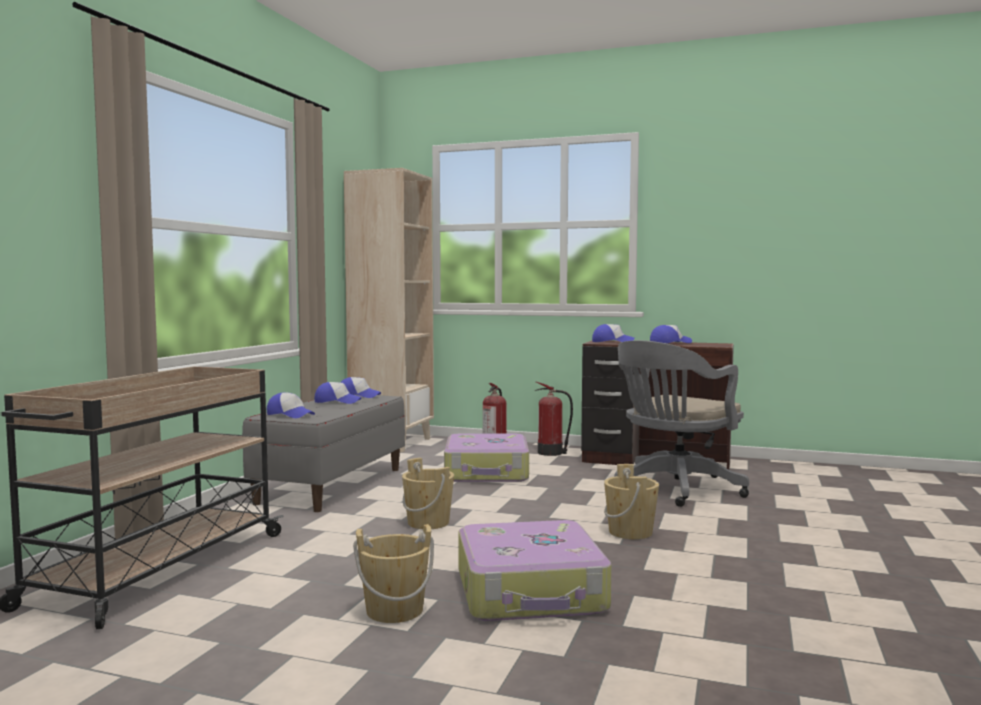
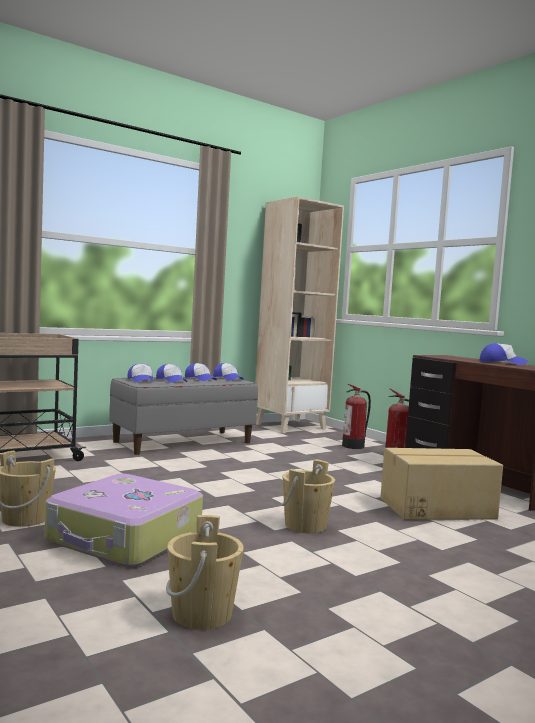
camera: 35 degrees right, 0 degrees up
(428, 523) = (180, 478): beige bucket -> beige bucket (202, 613)
(487, 472) = (307, 458): suitcase -> none
(612, 342) = (449, 357): cap -> cap (171, 380)
(674, 489) = (436, 508): grey office chair -> cardboard box

